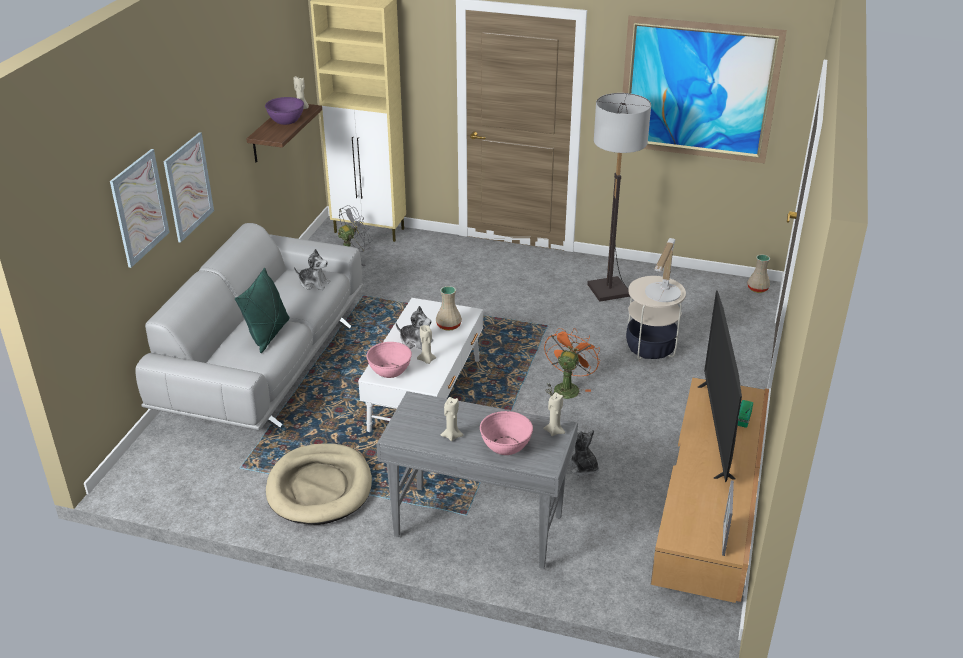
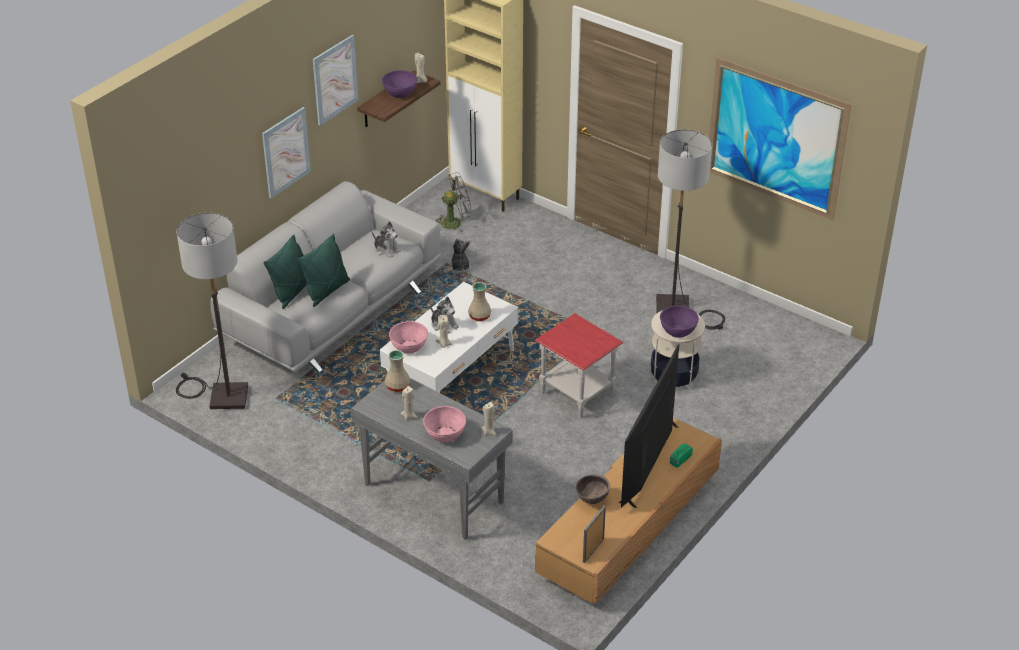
camera: 20 degrees right, 5 degrees up
(139, 207) = (233, 171): picture -> picture (335, 79)
(169, 479) = (218, 395): none -> floor lamp
(227, 344) = (292, 292): none -> green pillow
(320, 488) = (327, 431): beige dog bed -> none
(567, 387) = (576, 394): orange fan -> red side table
(582, 467) = (546, 467): plush toy -> plush toy (460, 268)
(661, 296) = (678, 331): table lamp -> purple bowl
(683, 483) = (591, 500): none -> brown bowl
(758, 289) = (820, 338): beige vase -> beige vase (398, 386)

